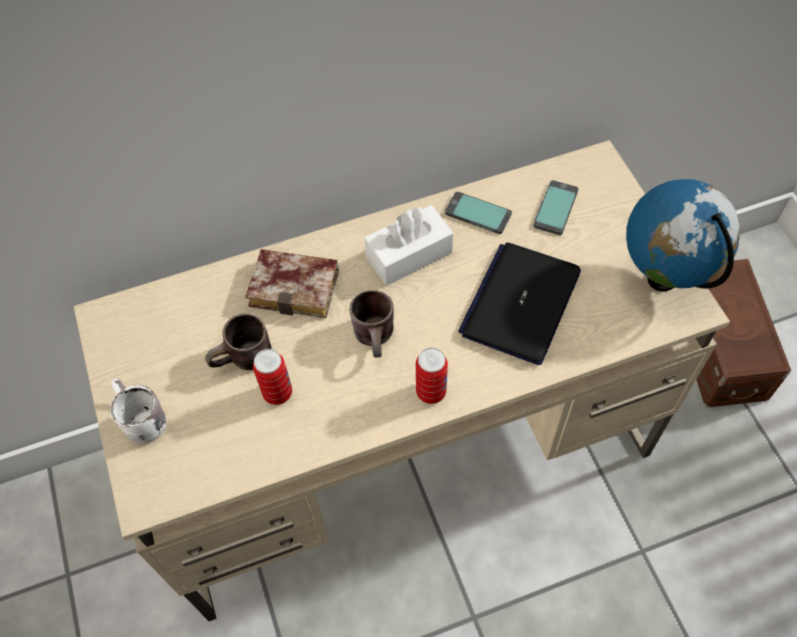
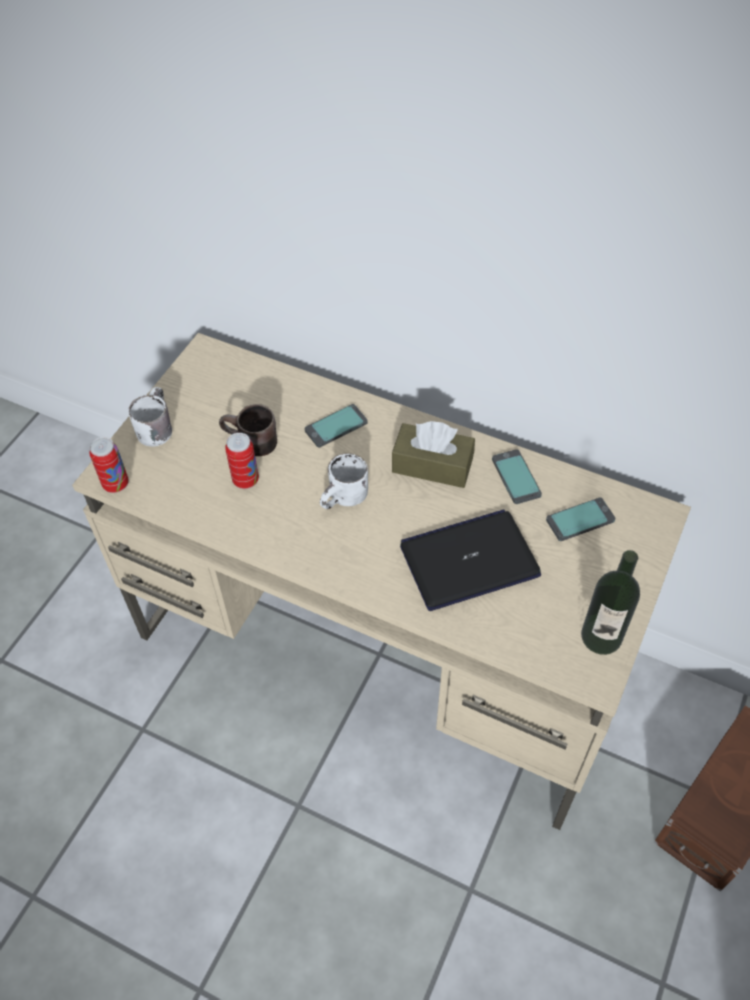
camera: 45 degrees right, 5 degrees down
(298, 287) = (336, 427): book -> phone
(378, 337) = (346, 500): brown mug -> white mug
(409, 255) = (432, 465): white tissue box -> brown tissue box
(431, 392) = (336, 563): can -> can (116, 484)
(663, 278) = (601, 637): globe -> bottle

